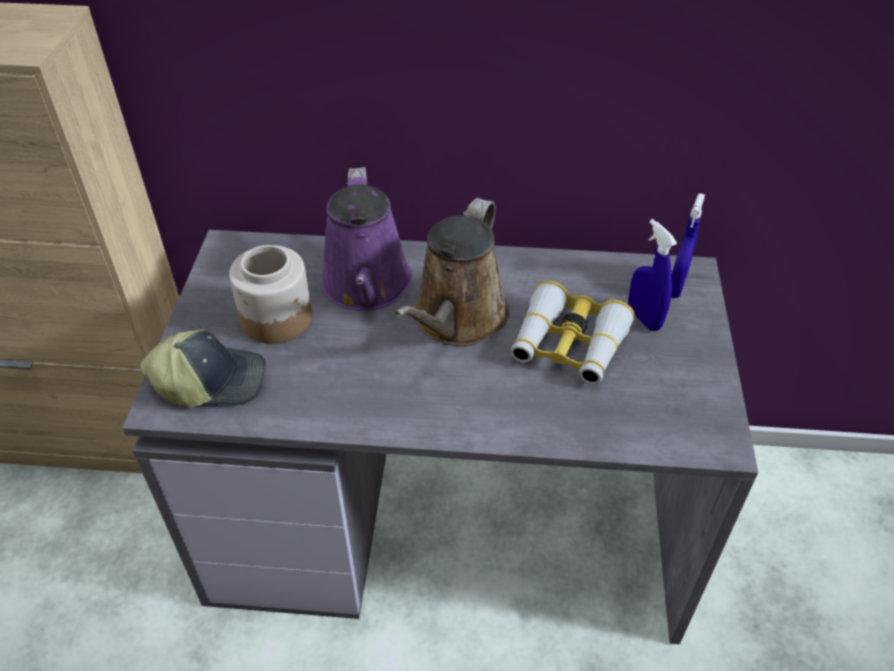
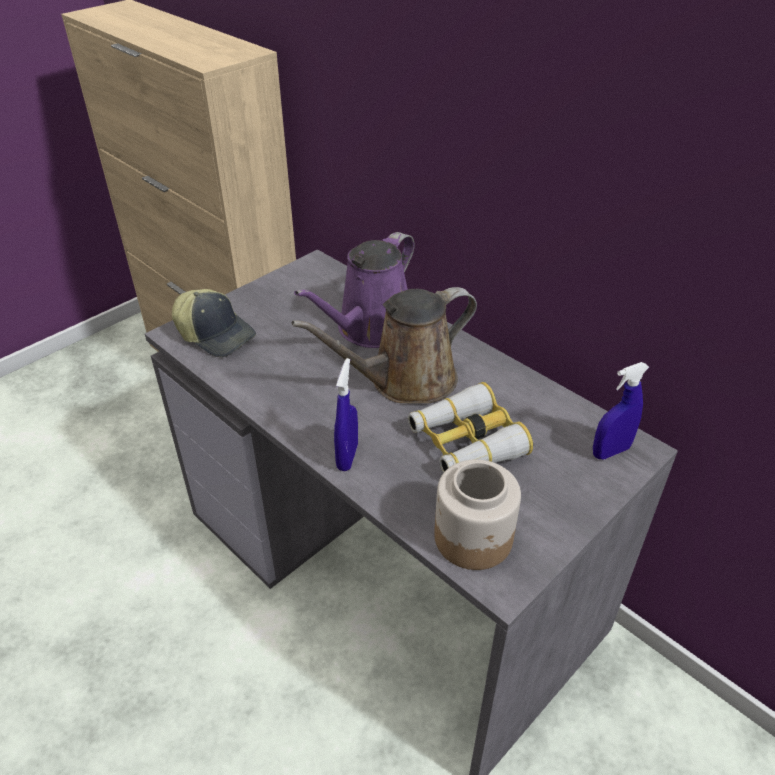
camera: 40 degrees right, 5 degrees down
(277, 318) = (294, 319): jar -> jar (474, 538)
(644, 318) = (551, 458): blue spray bottle -> blue spray bottle (347, 457)

